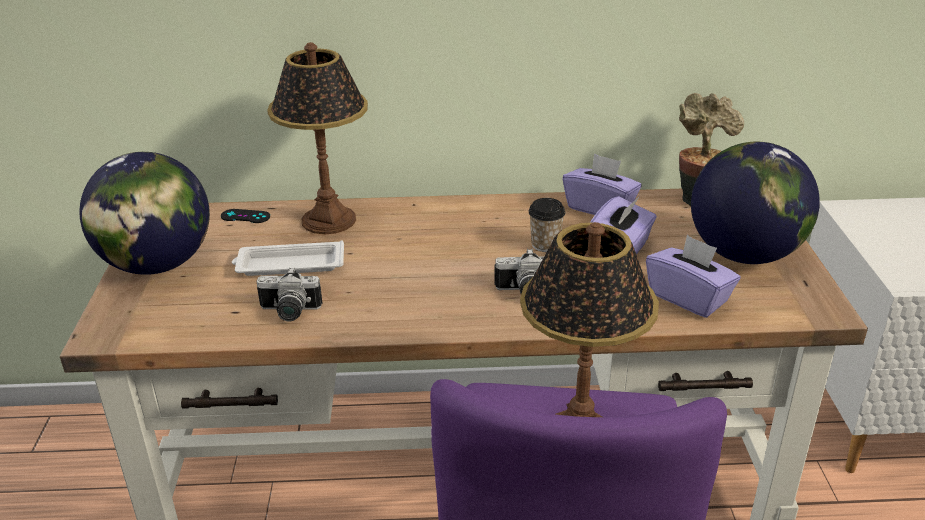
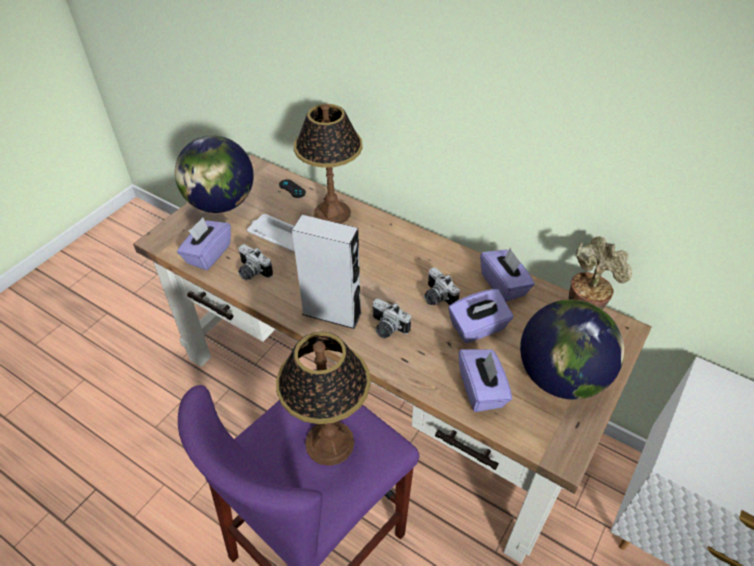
camera: 35 degrees right, 15 degrees up
(201, 320) = (208, 254): none -> purple tissue box
(444, 307) = (332, 313): none -> grey speaker
(545, 245) = (436, 297): cup -> camera

